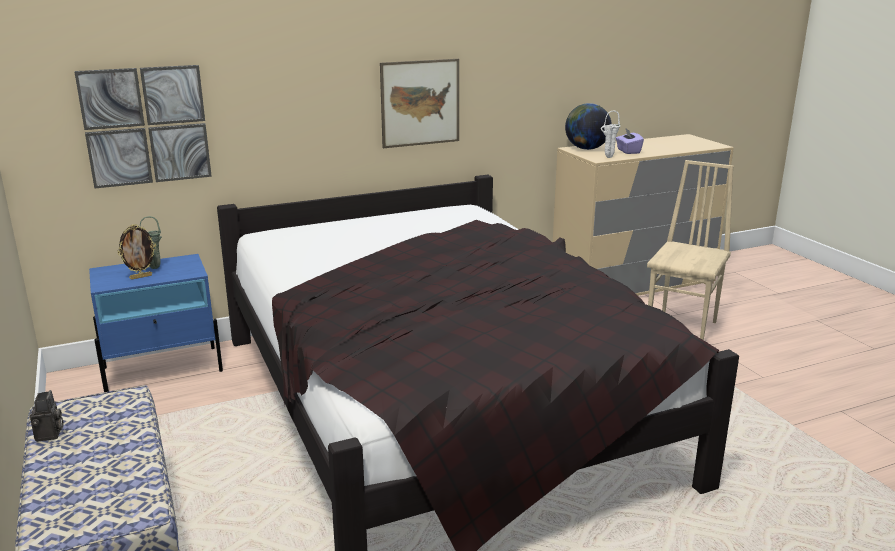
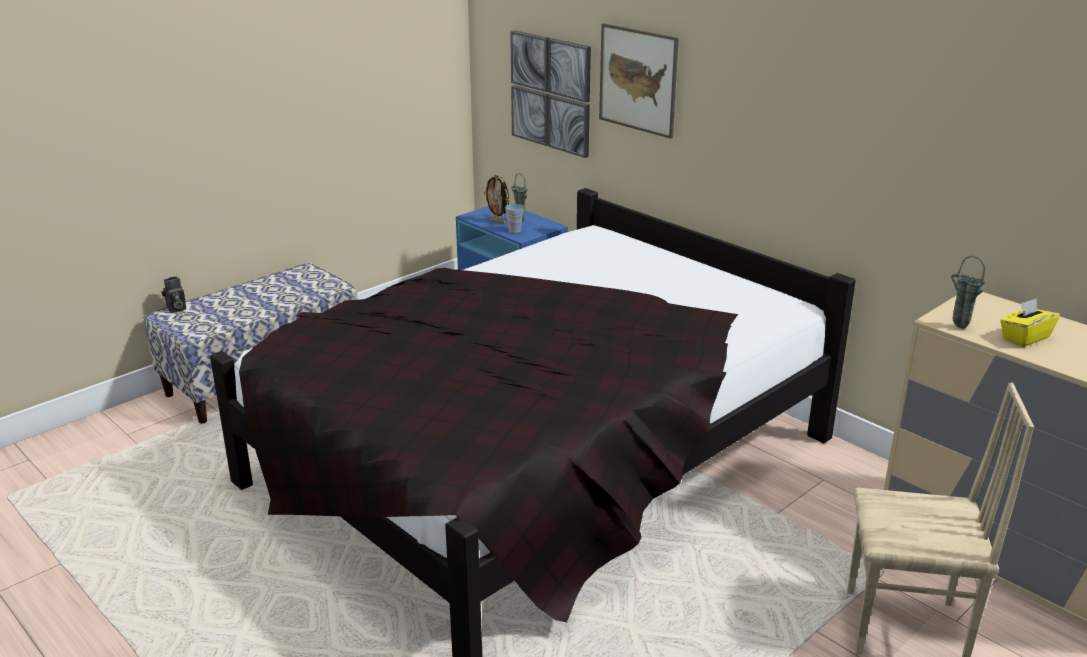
camera: 70 degrees right, 5 degrees up
(50, 435) = (275, 279): camera -> camera (175, 309)
(175, 273) = (514, 231): none -> cup
(420, 103) = (787, 152): picture -> picture (638, 80)
(586, 149) = (991, 306): globe -> none
(608, 157) = (957, 326): white vase -> green vase
(628, 151) = (1024, 337): purple tissue box -> yellow tissue box

